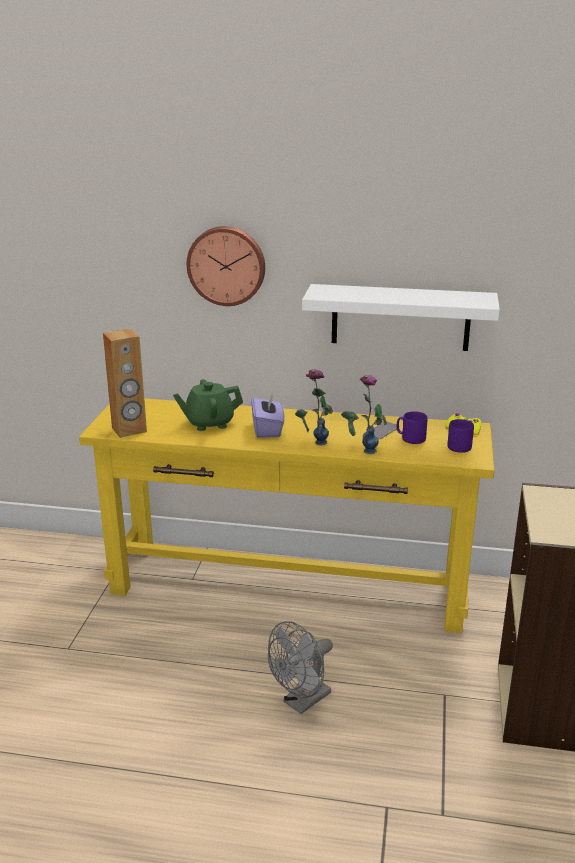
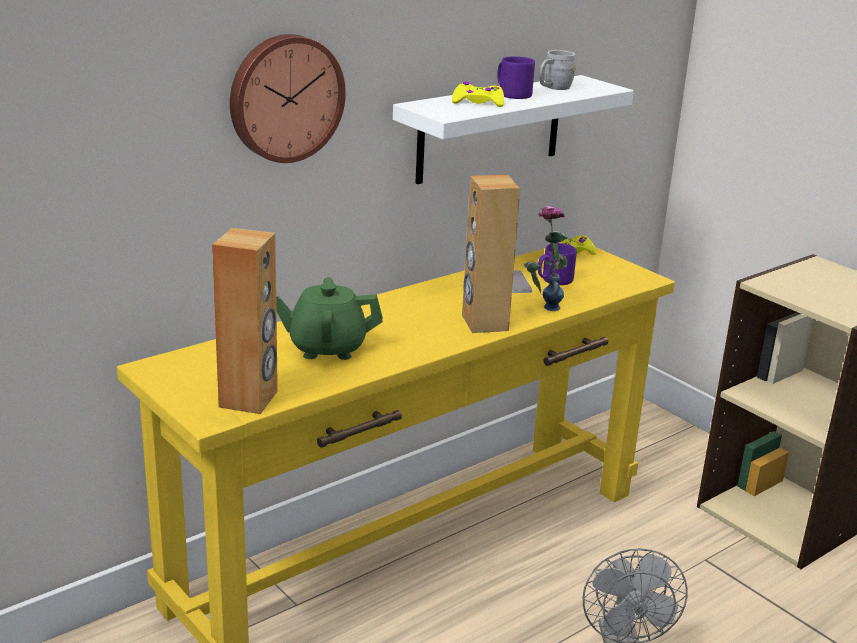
camera: 50 degrees left, 0 degrees up
(209, 423) = (326, 348): green teapot -> green teapot turned 60 degrees clockwise
(268, 429) = (407, 328): purple tissue box -> none
(312, 443) = (484, 323): vase -> brown speaker
(360, 293) = (478, 102): none -> yellow game controller
(441, 296) = (553, 88): none -> grey mug
(459, 446) = (605, 270): purple mug -> purple mug (512, 94)

